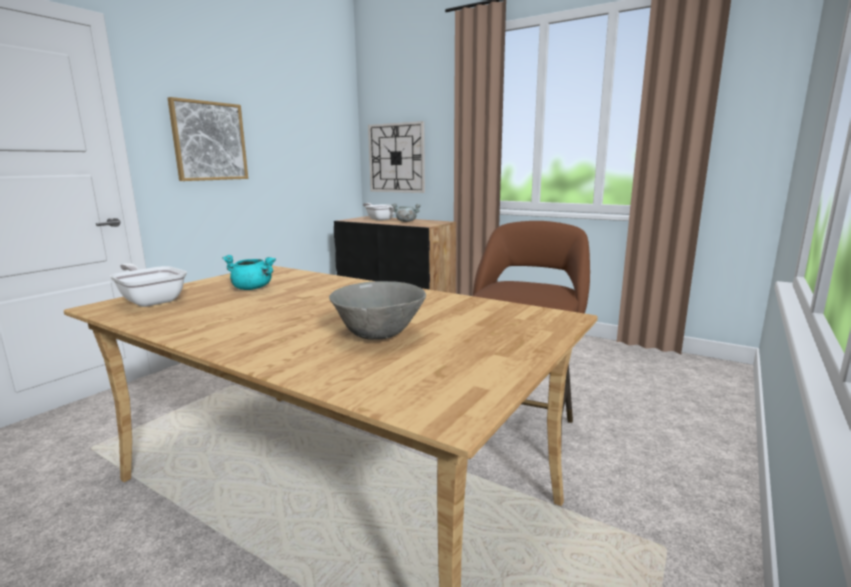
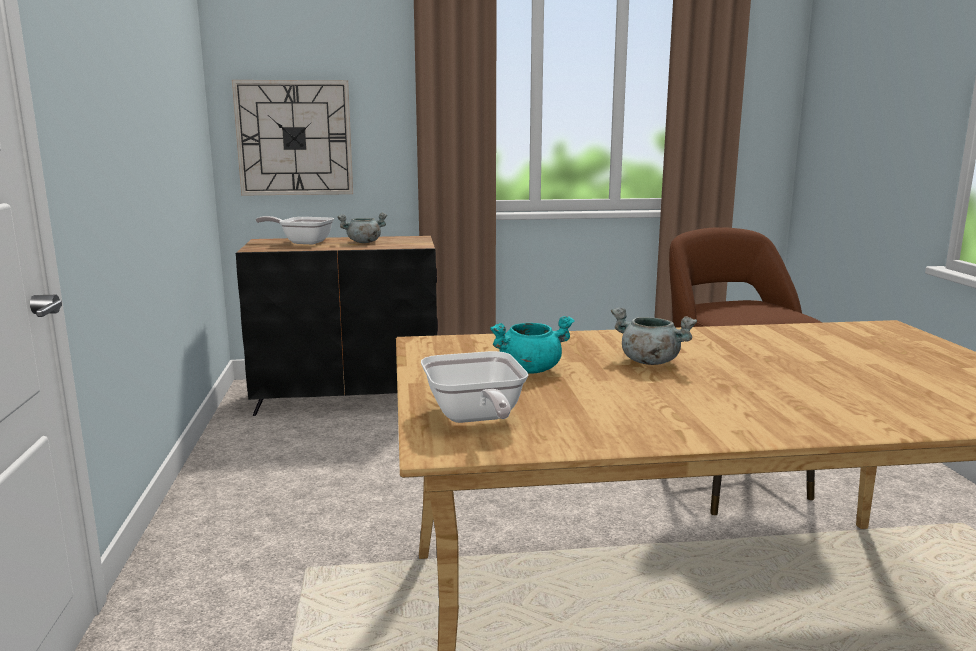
camera: 40 degrees left, 0 degrees up
(151, 300) = (475, 418): frying pan -> frying pan turned 105 degrees counterclockwise
(209, 141) = (106, 117): picture -> none
(315, 298) = (649, 361): none -> grey cooking pot
(379, 335) = (850, 378): grey bowl -> none

